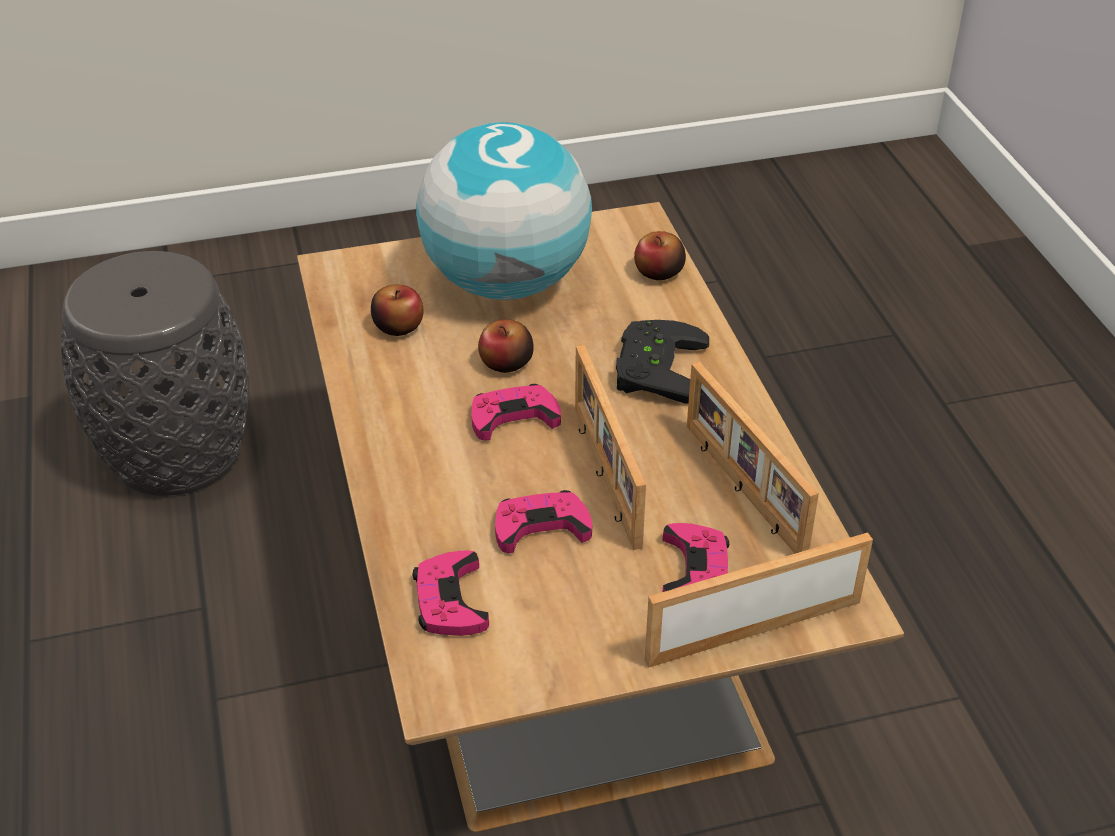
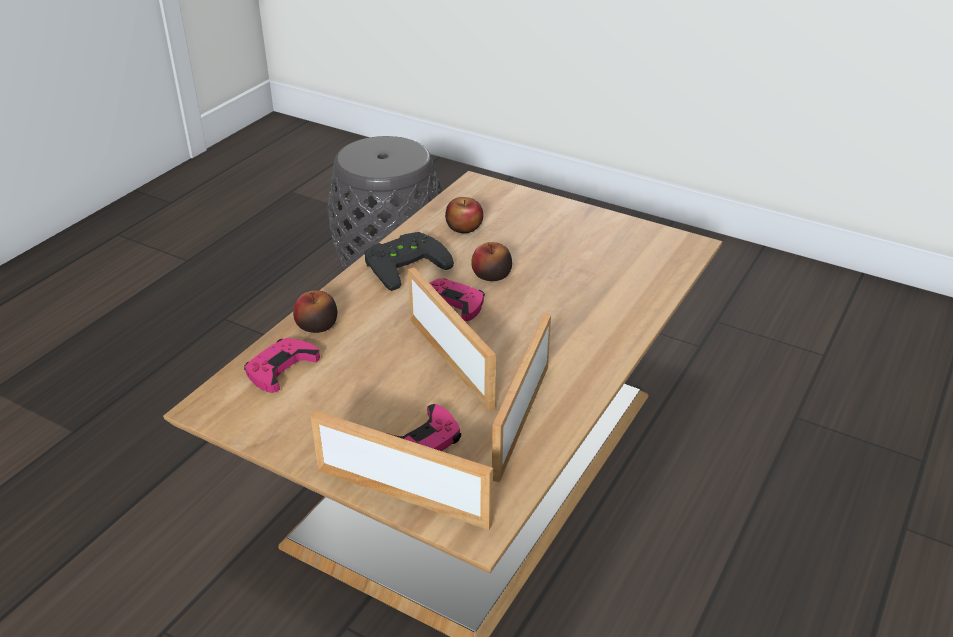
camera: 45 degrees right, 5 degrees down
(506, 282) = (556, 236): globe -> none
(541, 526) = (379, 364): pink game controller -> none
(603, 475) = (452, 361): picture frame -> picture frame turned 120 degrees clockwise
(653, 367) = (572, 324): black game controller -> black game controller (404, 263)
(659, 272) = (658, 277): apple -> apple (317, 326)

